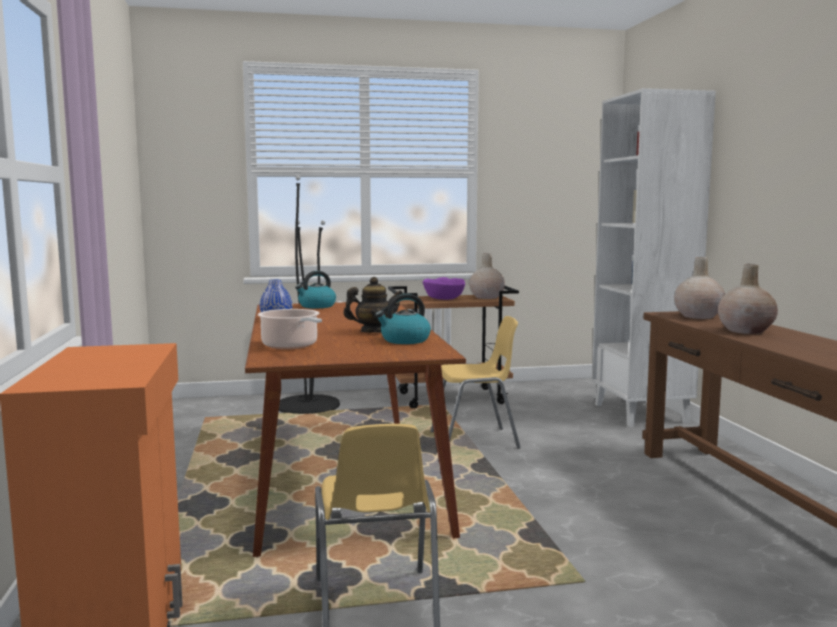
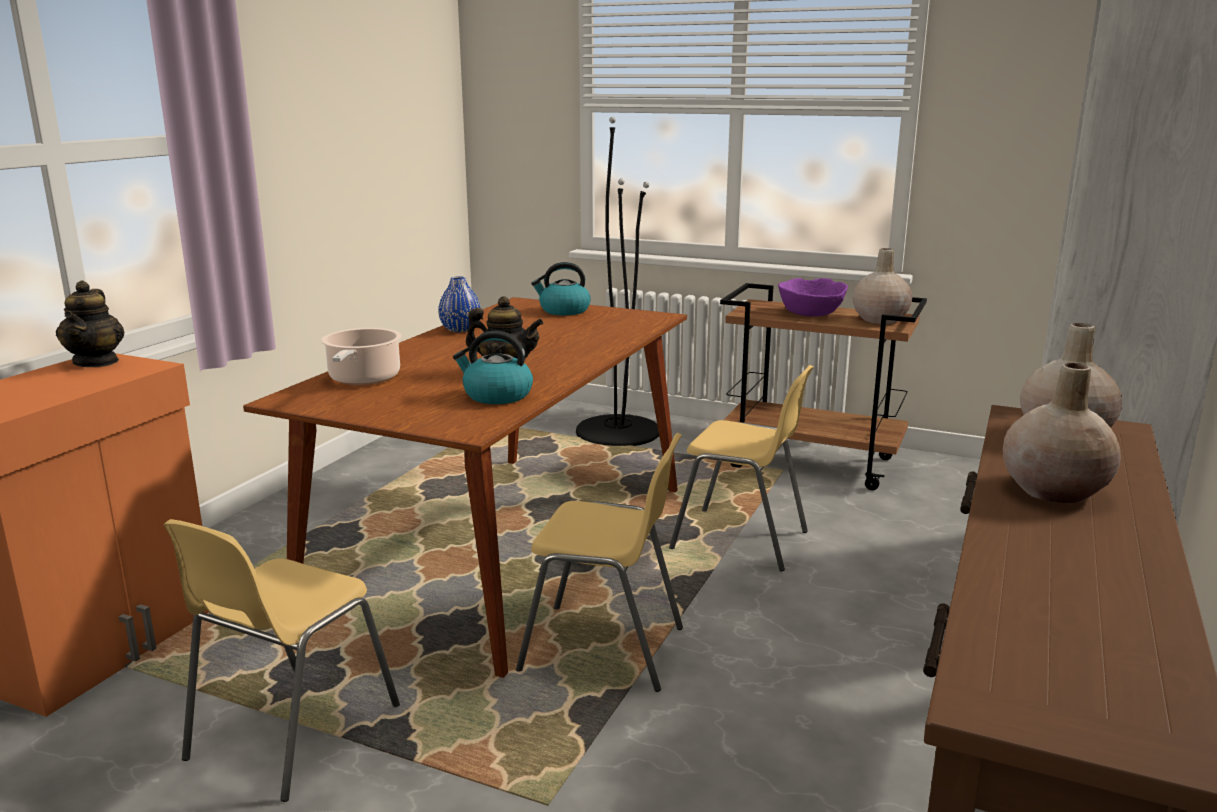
camera: 35 degrees right, 10 degrees up
(93, 351) = (96, 362): none -> teapot
(490, 507) = (604, 649): none -> yellow chair

